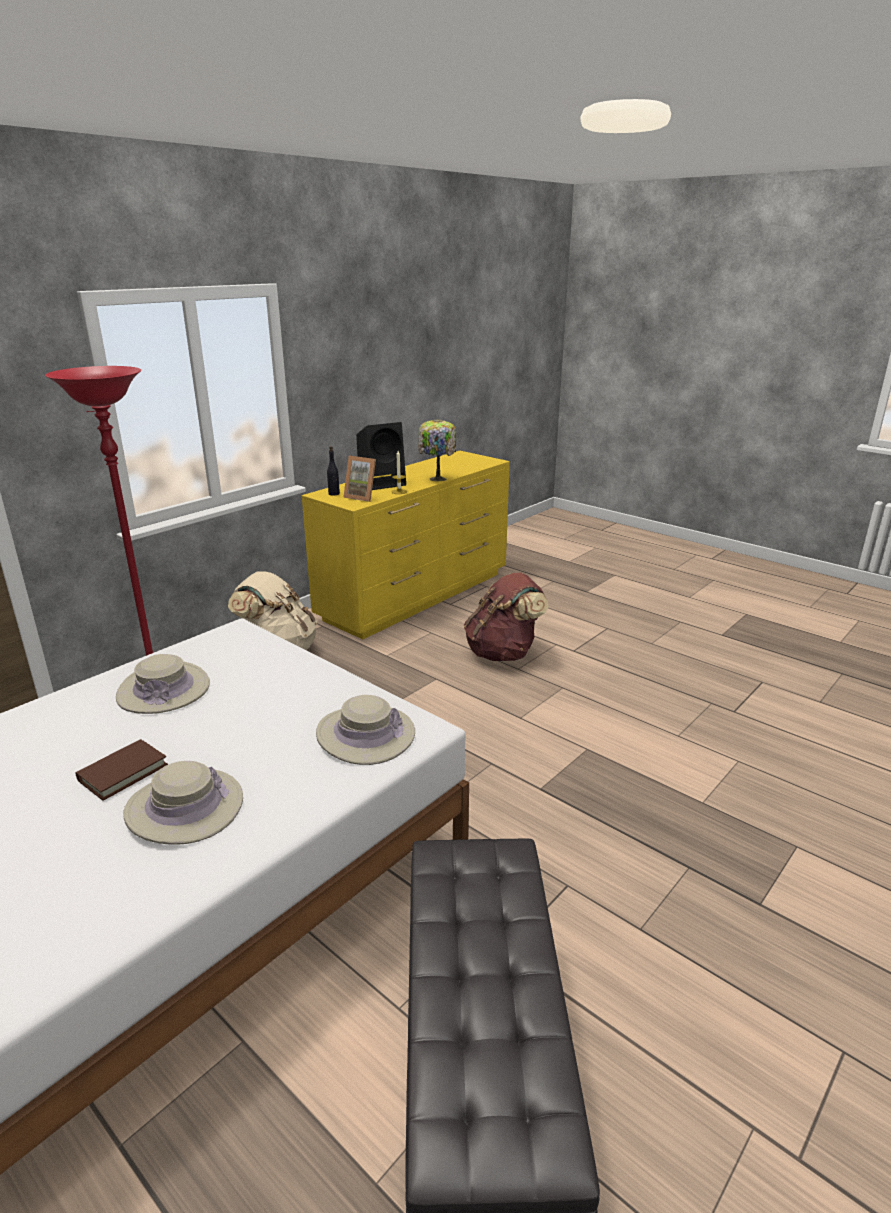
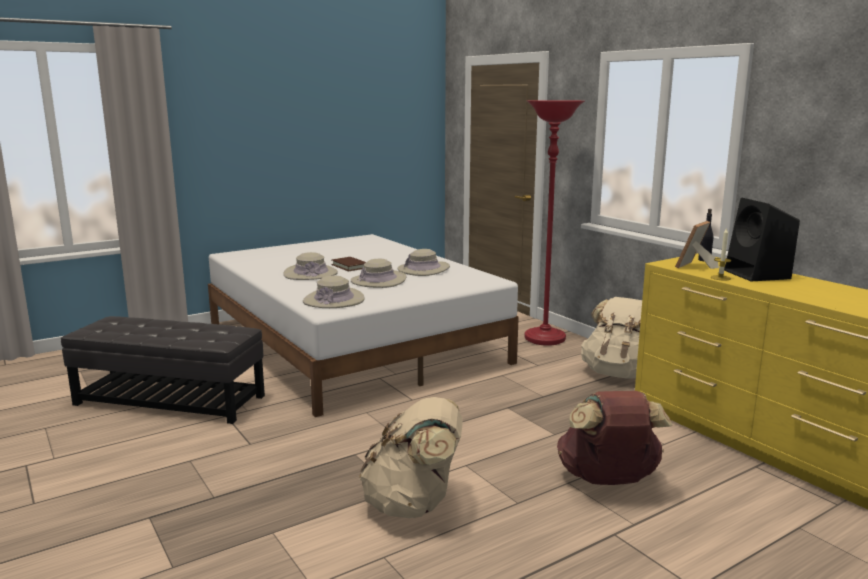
camera: 105 degrees right, 10 degrees down
(241, 718) = (378, 281): none -> beige hat
(436, 479) = (788, 293): table lamp -> none
(601, 734) = (413, 504): none -> beige backpack

